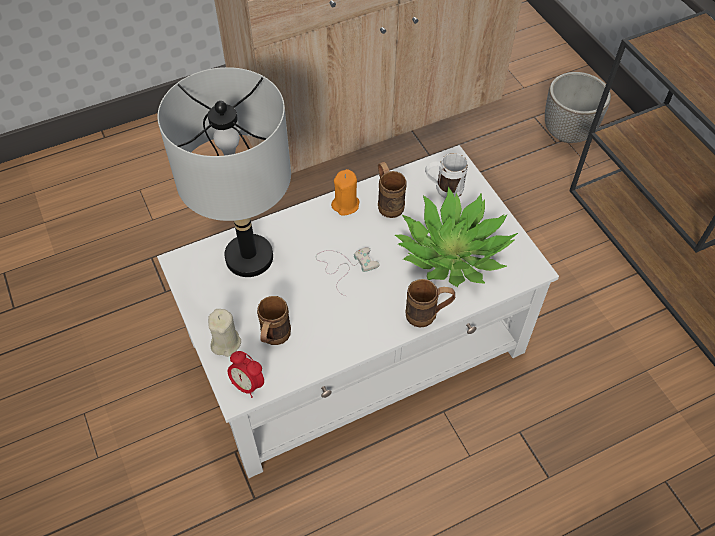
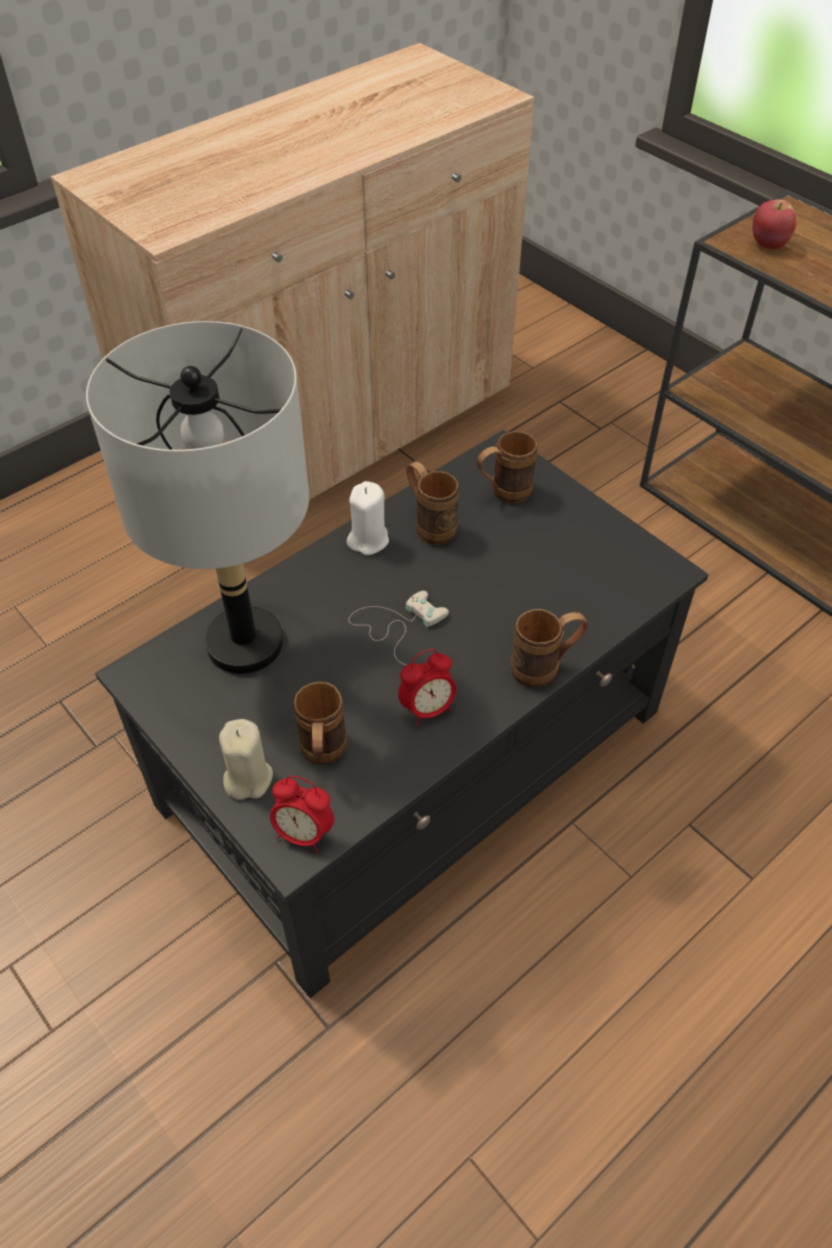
camera: 15 degrees left, 5 degrees down
(346, 205) = (368, 540): orange candle -> white candle
(346, 325) = (428, 709): none -> alarm clock
(358, 345) = (416, 756): white coffee table -> black coffee table
(443, 190) = (503, 493): white mug -> brown mug
(452, 252) = (548, 573): potted plant -> none
(568, 132) = (611, 413): planter -> none
(674, 51) = (768, 244): none -> apple

